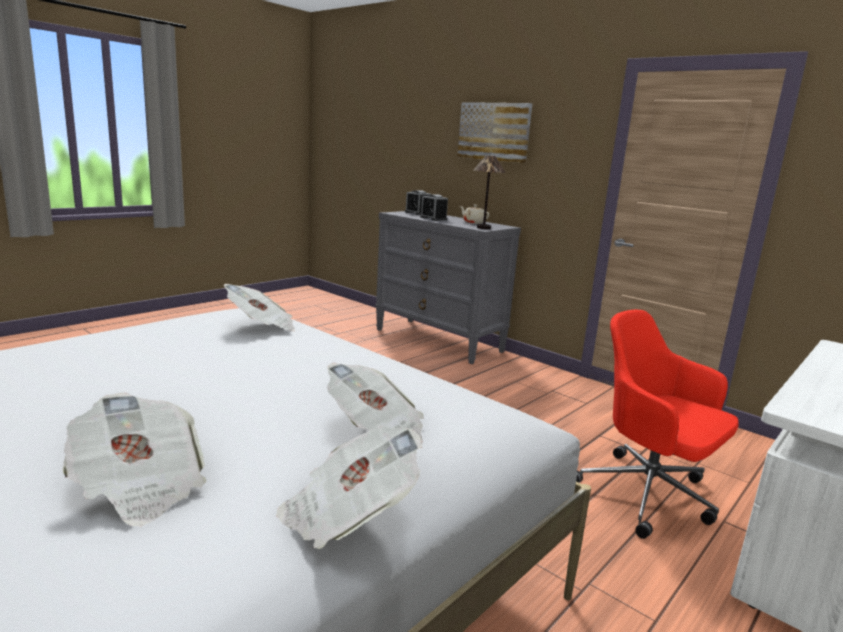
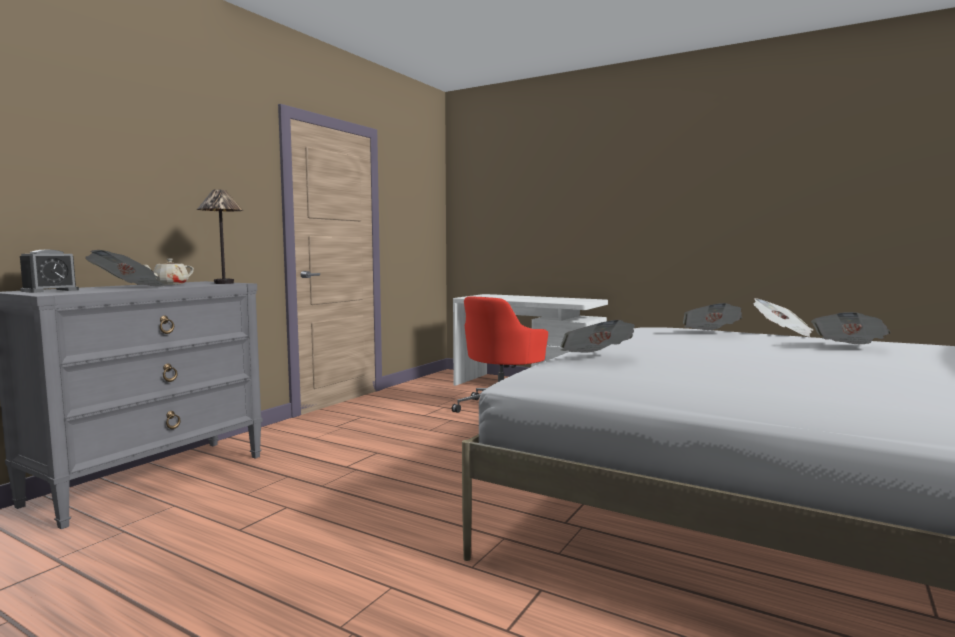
camera: 100 degrees left, 10 degrees down
(433, 218) = (129, 288): alarm clock -> newspaper
(494, 132) = (139, 158): picture -> none

